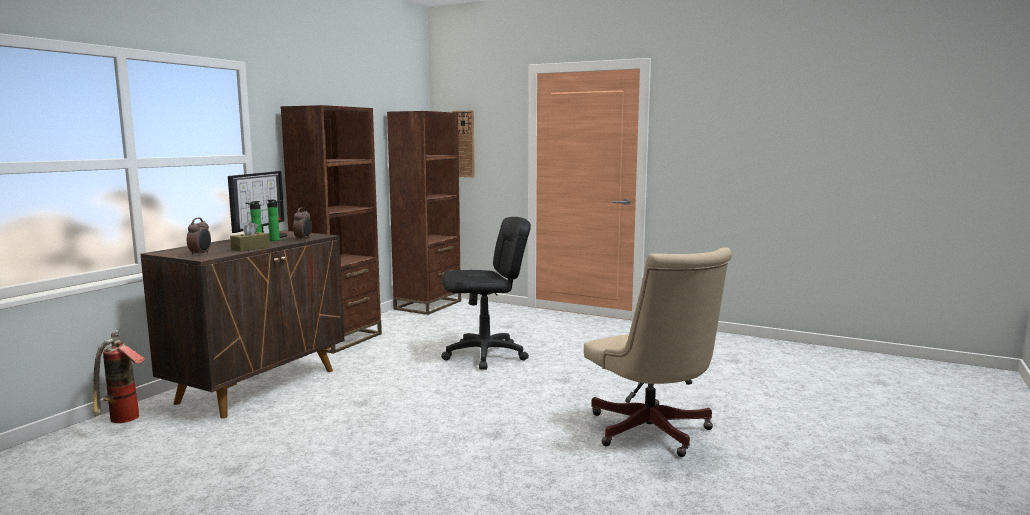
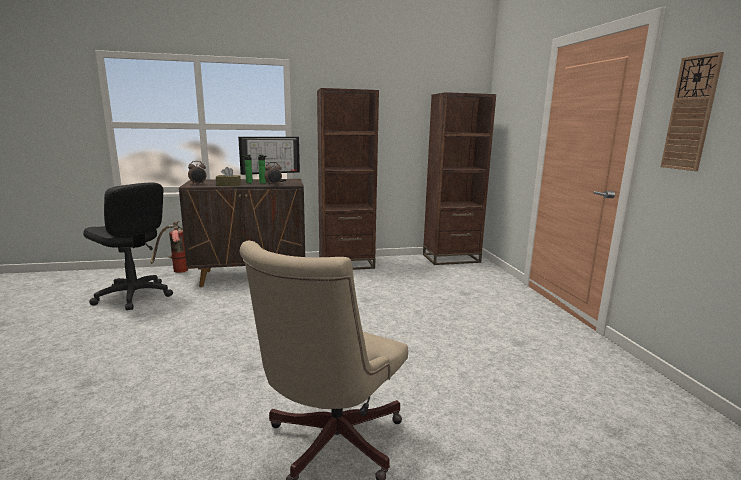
camera: 50 degrees right, 5 degrees up
(463, 144) = (504, 123): wall clock -> wall clock (691, 114)
(485, 355) = (393, 308): black office chair -> black office chair (133, 296)

